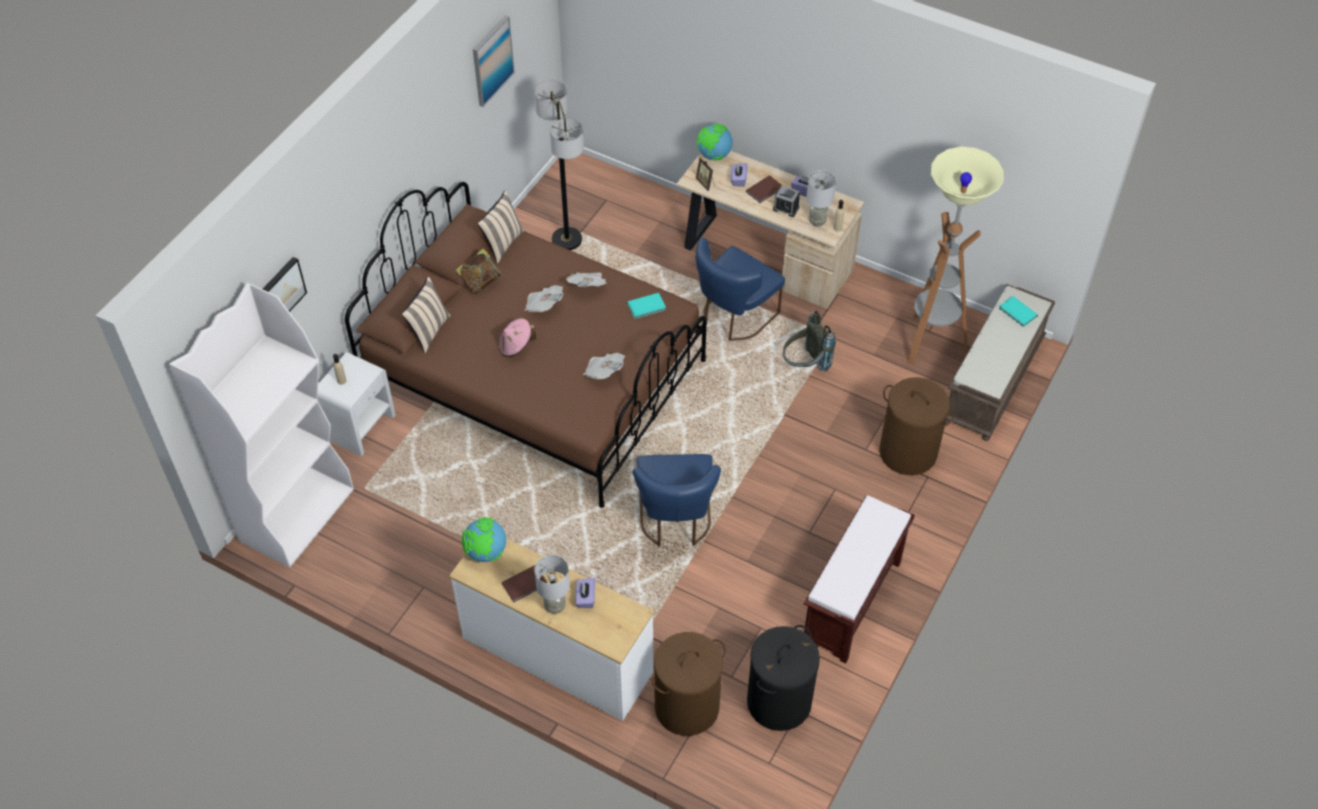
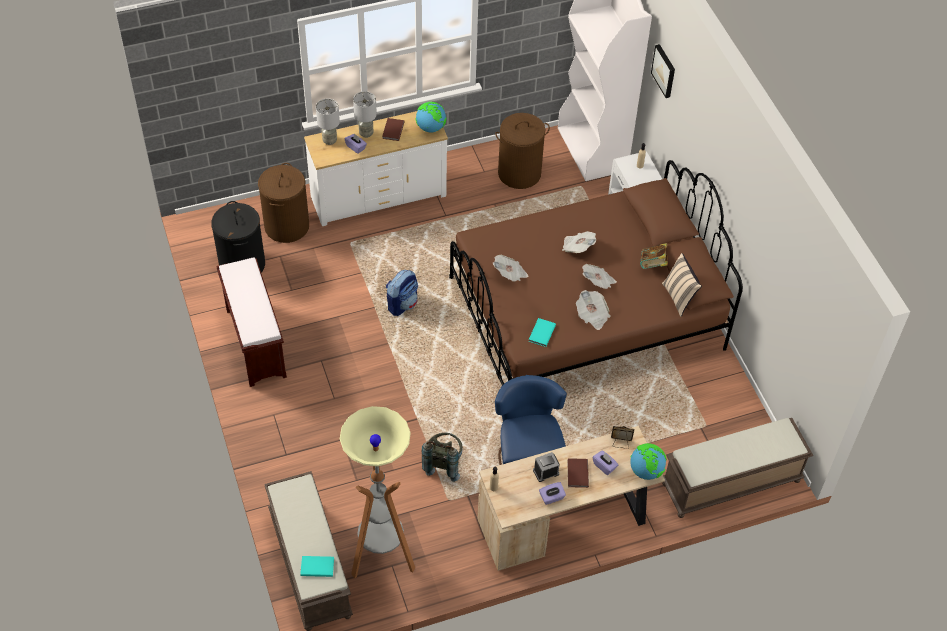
camera: 130 degrees right, 0 degrees up
(428, 331) = (634, 216): beige pillow -> none
(492, 60) = (795, 280): picture -> none
(516, 346) = (577, 247): pink hat -> newspaper
(567, 240) = (700, 415): floor lamp -> none
(615, 187) = (730, 483): none -> brown bench
(675, 521) = (402, 304): blue chair -> backpack
(817, 221) = (513, 481): grey table lamp -> grey table lamp (330, 141)
(907, 452) = (314, 460): brown laundry basket -> brown laundry basket (519, 173)

